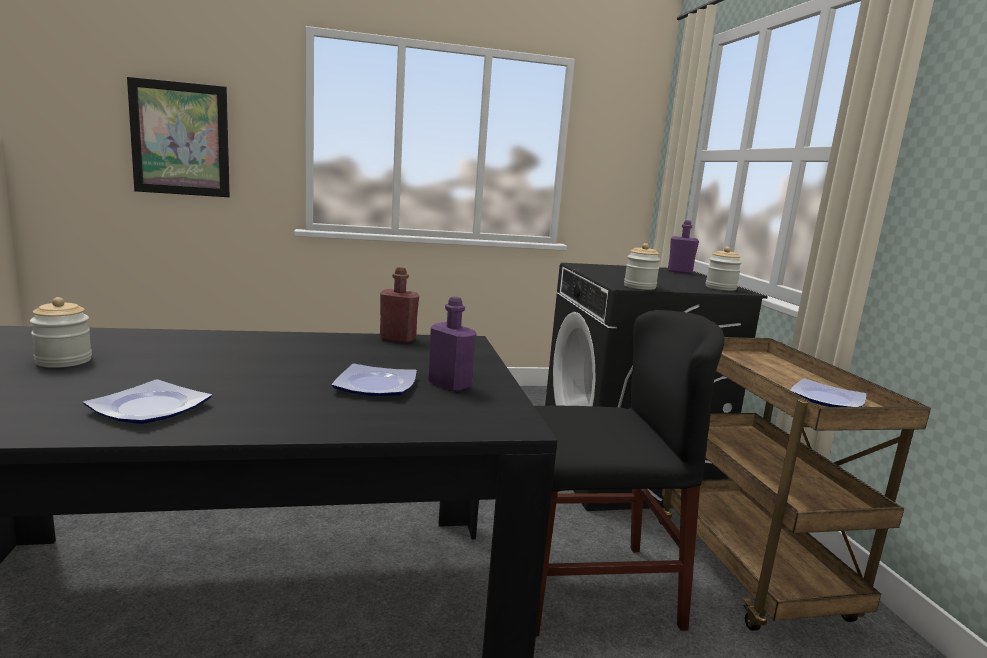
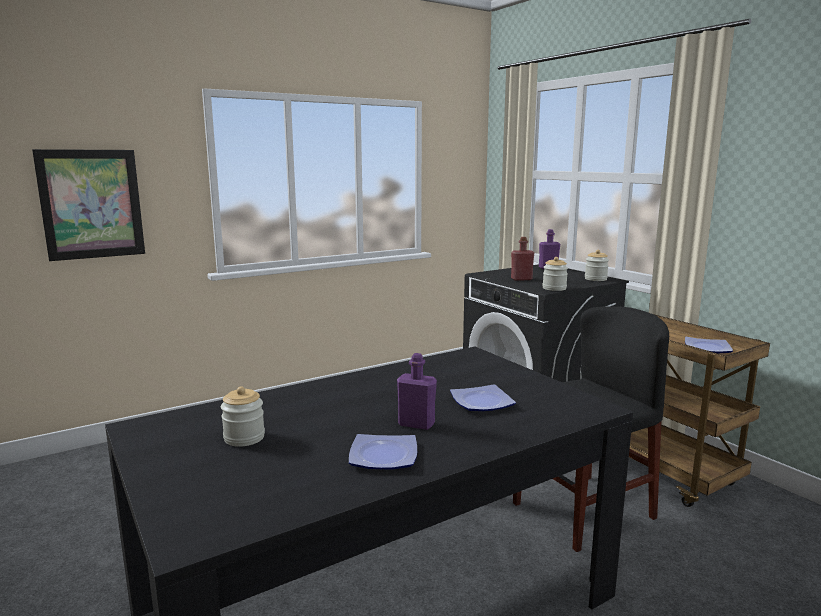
camera: 20 degrees left, 0 degrees up
(397, 339) = (428, 362): red bottle -> red bottle (521, 279)
(450, 385) = (521, 390): purple bottle -> purple bottle (416, 424)

